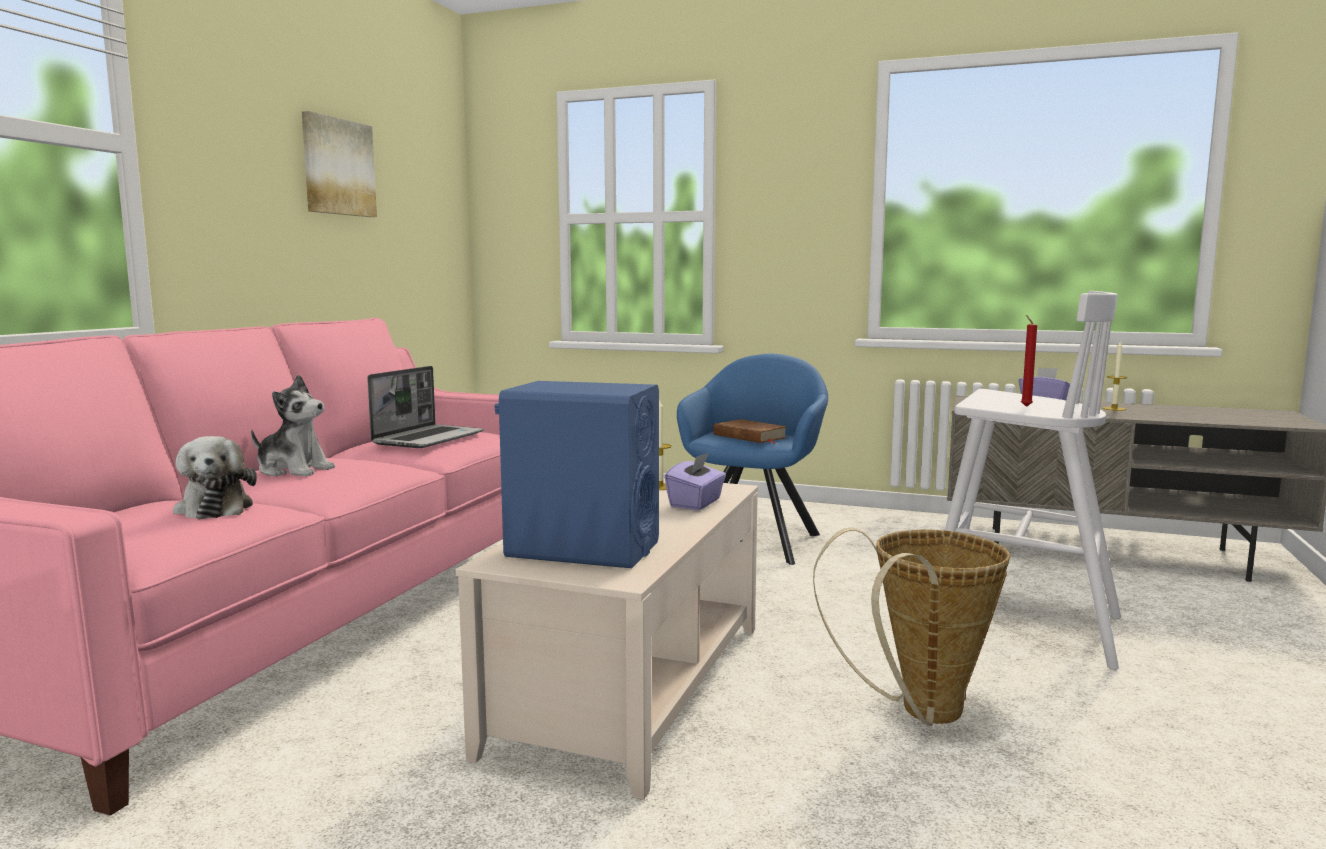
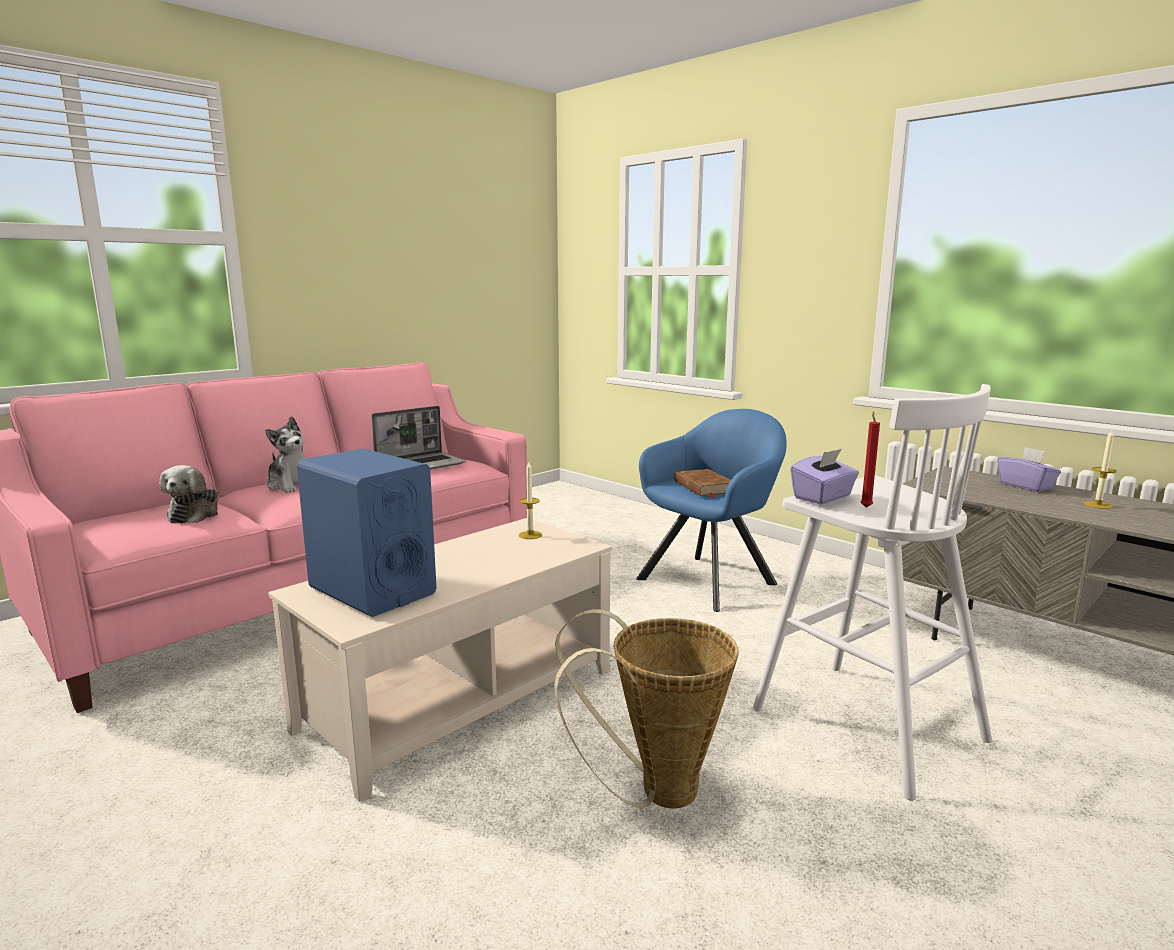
camera: 25 degrees right, 5 degrees up
(337, 167) = (419, 238): picture -> none
(696, 503) = (528, 558): purple tissue box -> purple tissue box (823, 497)

